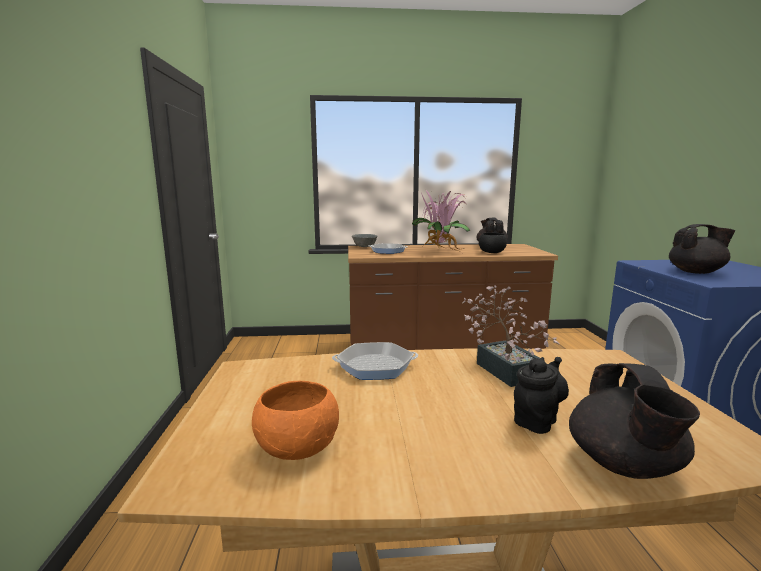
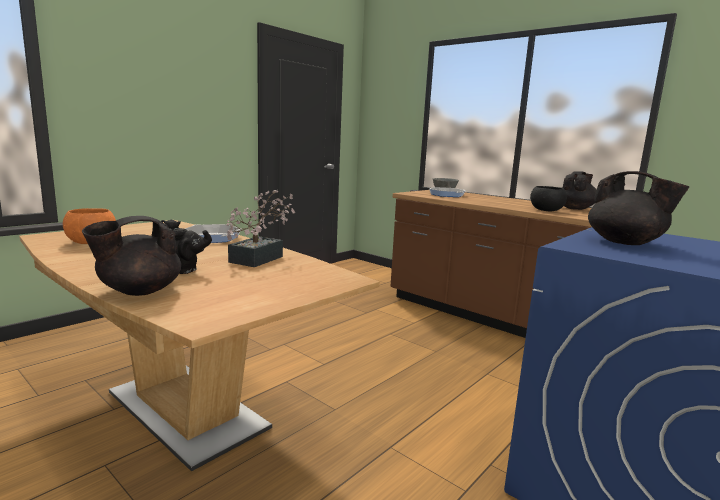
camera: 45 degrees right, 0 degrees up
(439, 251) = (496, 202): potted plant -> none

